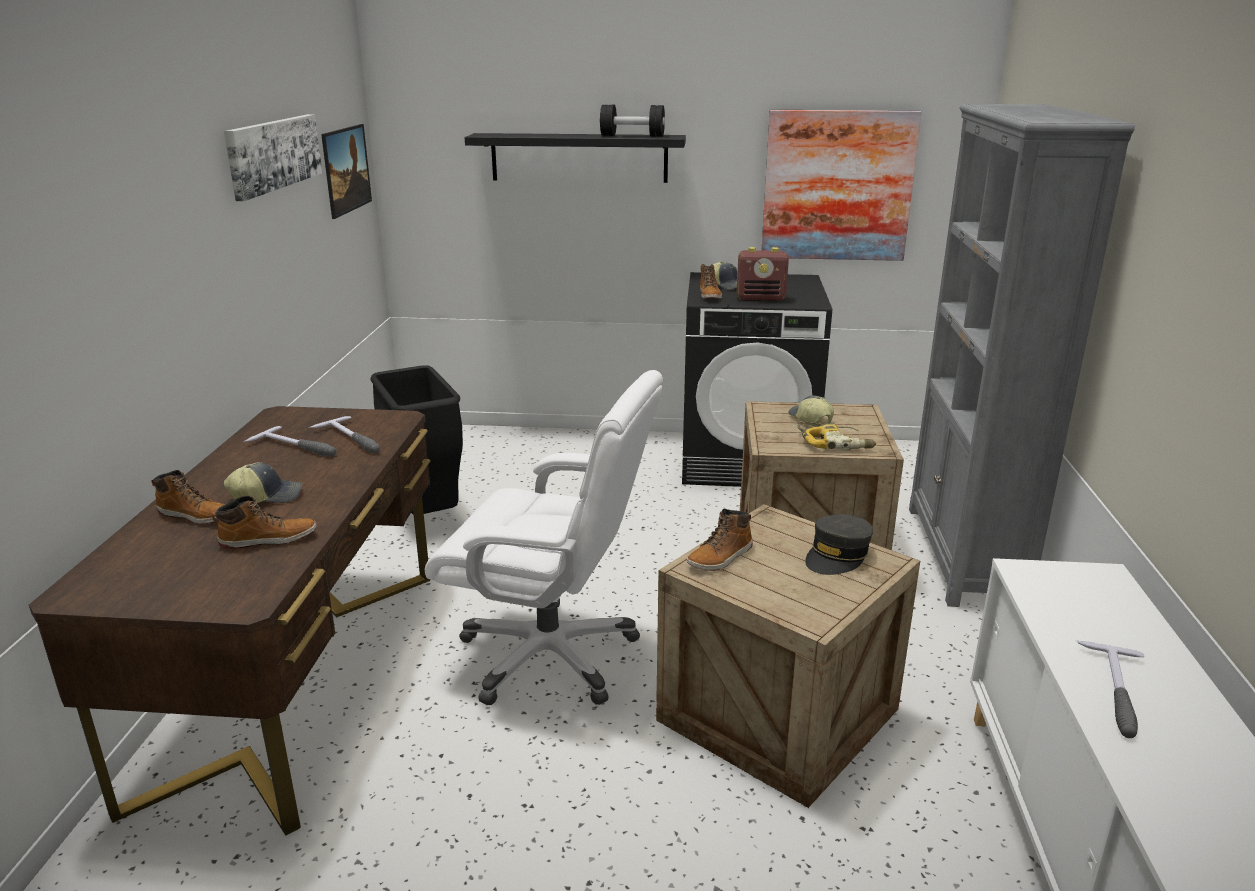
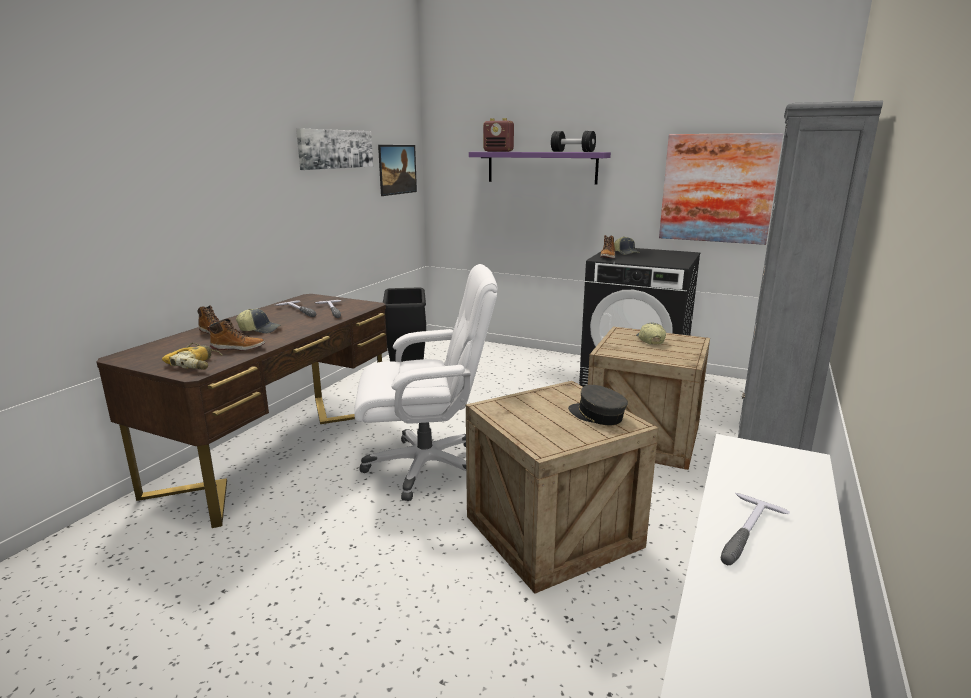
camera: 20 degrees right, 5 degrees down
(551, 655) = (426, 466): white office chair -> white office chair turned 45 degrees counterclockwise
(579, 157) = (541, 167): black shelf -> purple shelf
(721, 557) = (513, 404): boot -> none
(761, 299) = (642, 260): radio -> radio (498, 151)
(835, 443) = (656, 355): power drill -> power drill (197, 363)
(837, 556) = (596, 415): grey cap -> grey cap turned 75 degrees clockwise

